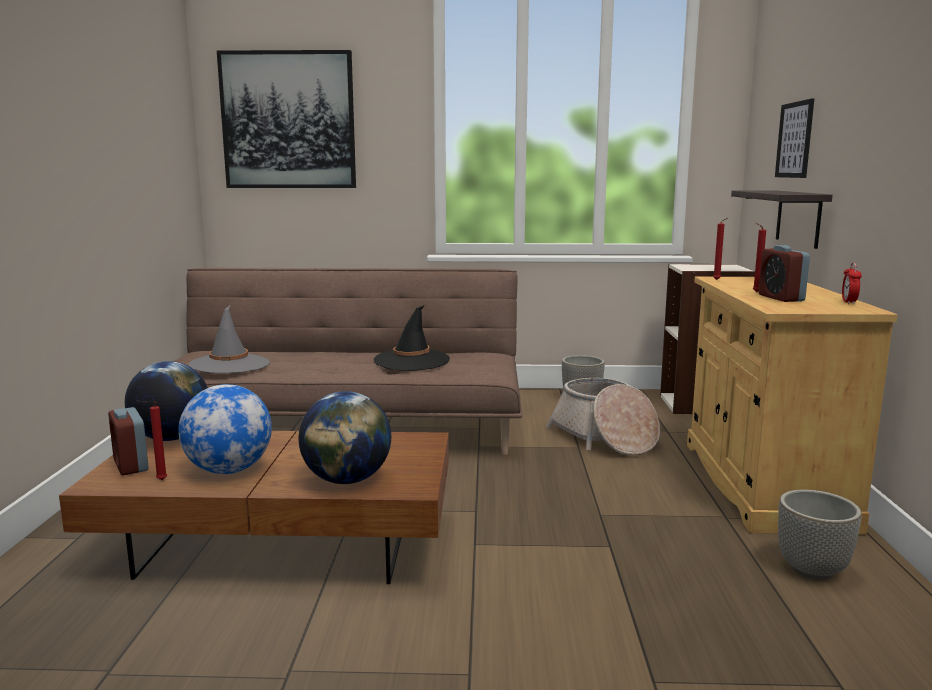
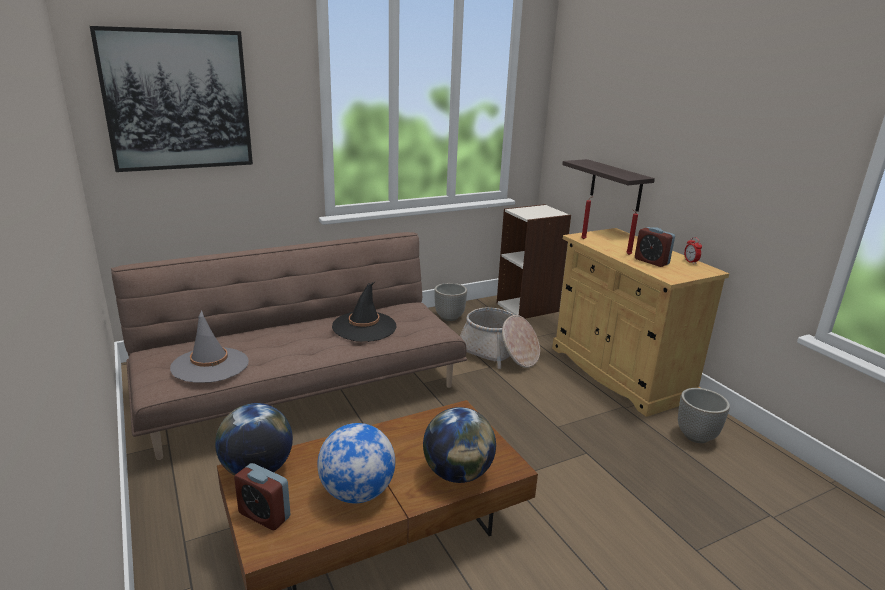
camera: 30 degrees left, 10 degrees up
(162, 481) = (317, 524): red candle -> none
(794, 140) = (610, 128): picture -> none

